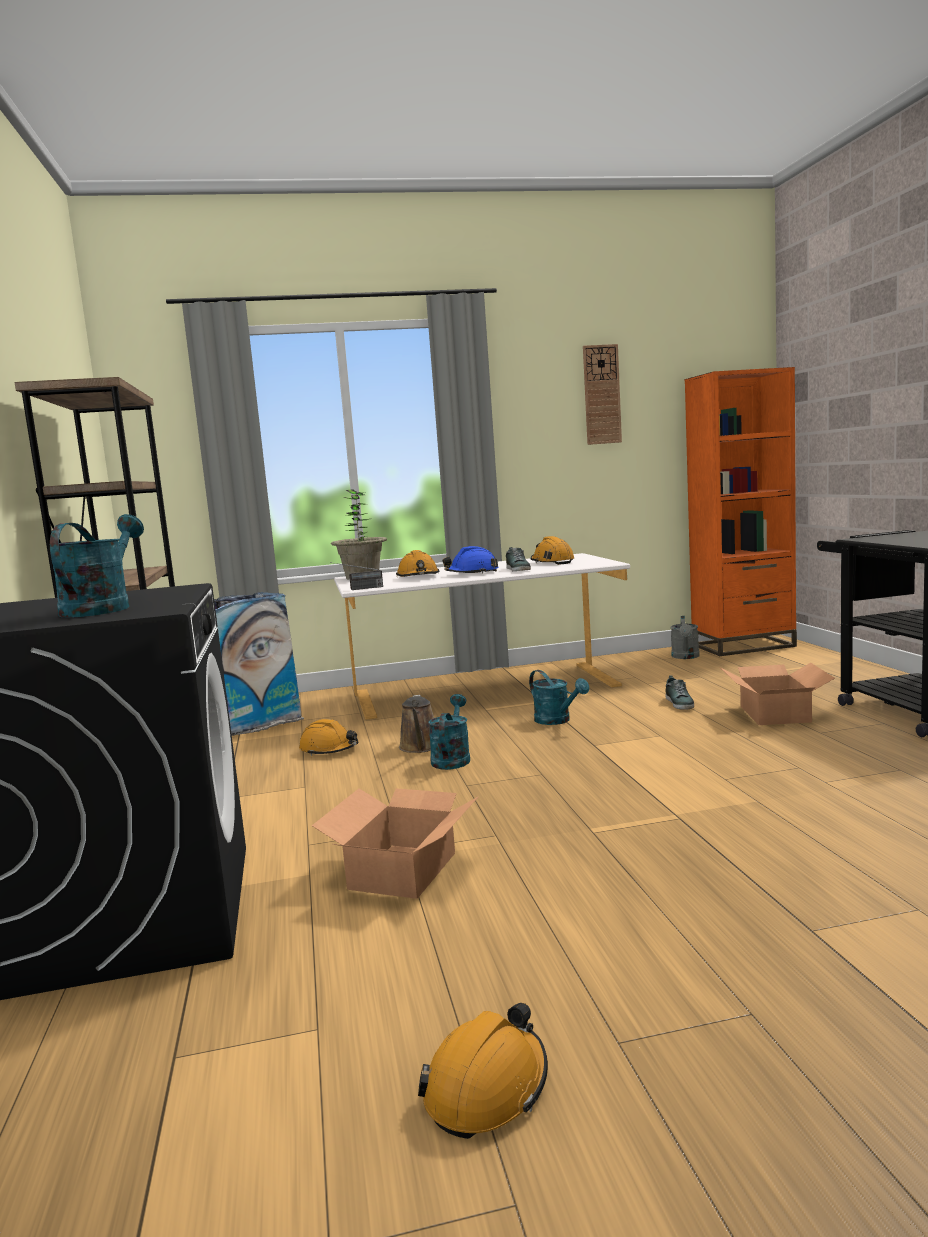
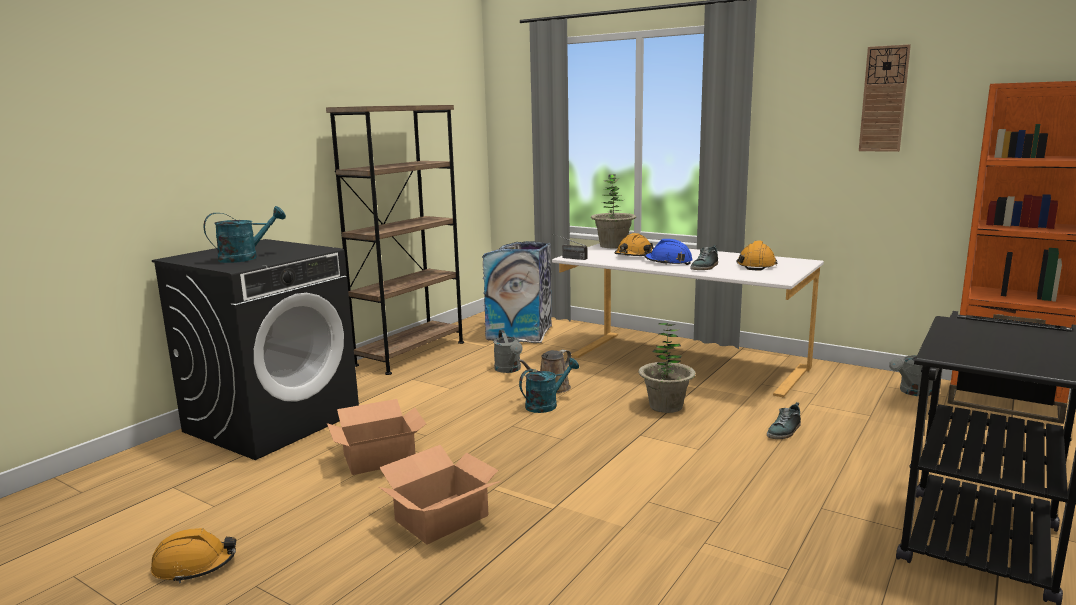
camera: 45 degrees right, 5 degrees up
(329, 749) = (509, 370): orange hard hat -> grey watering can
(557, 721) = (666, 406): turquoise watering can -> potted plant
(774, 714) = (831, 475): cardboard box -> cardboard box (440, 518)

